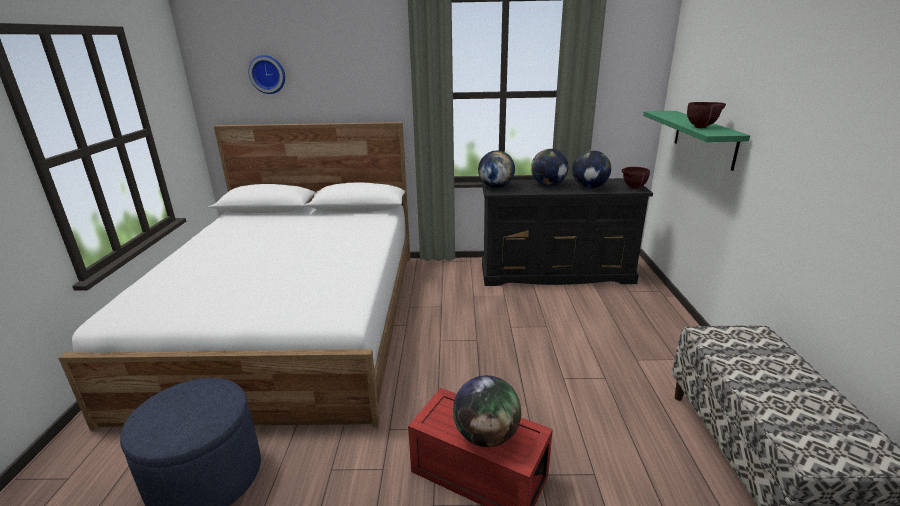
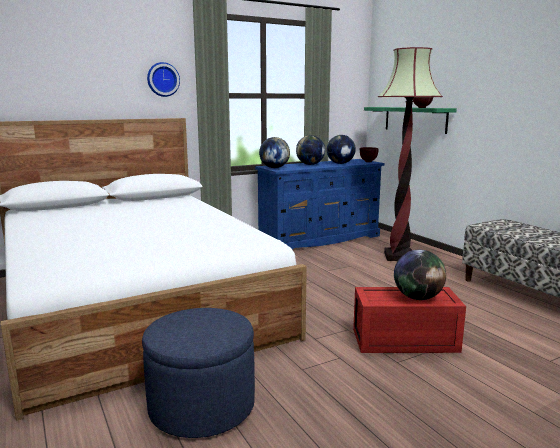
camera: 30 degrees left, 10 degrees down
(268, 74) = (52, 70): wall clock -> wall clock (162, 79)
(556, 273) = (320, 239): black dresser -> blue dresser
(624, 327) = (399, 257): none -> floor lamp

